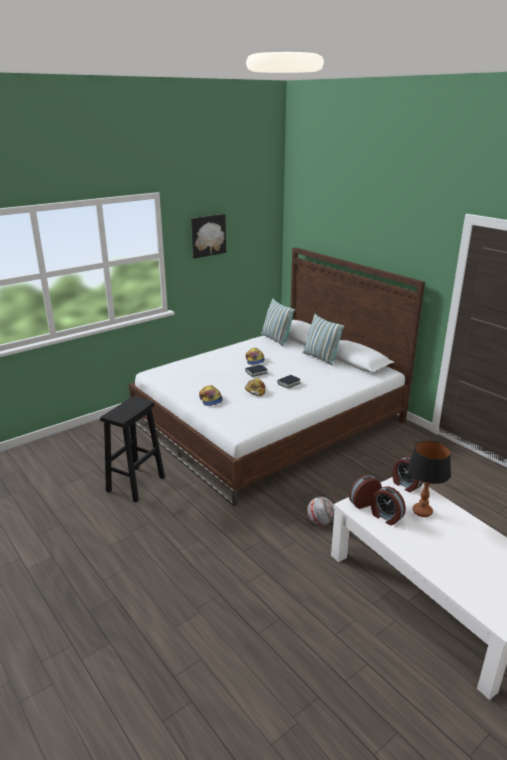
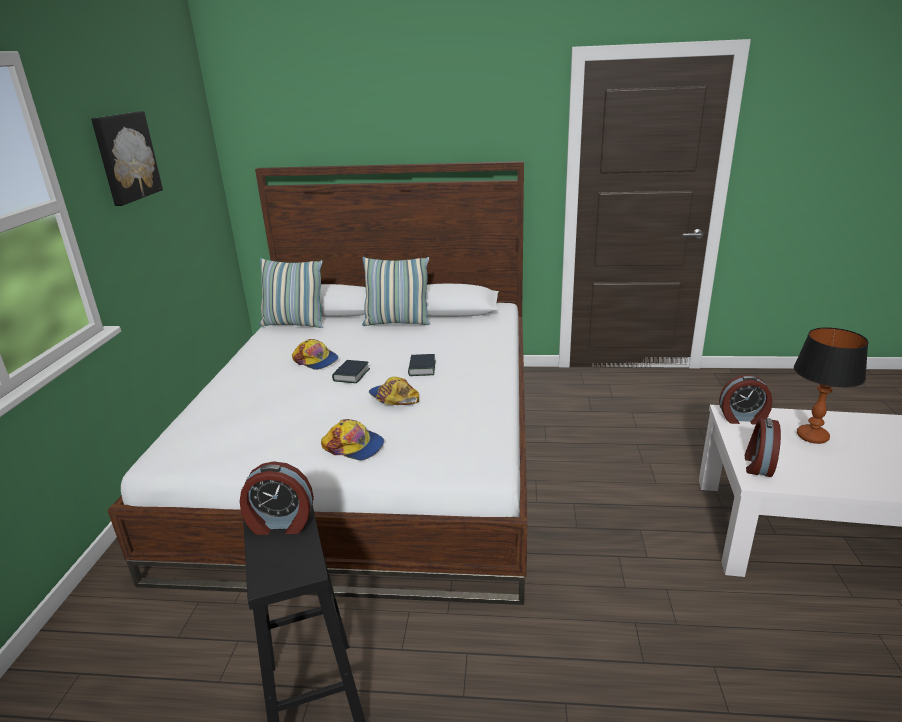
camera: 45 degrees left, 0 degrees up
(320, 522) = (644, 541): football -> none
(385, 517) = (806, 467): alarm clock -> alarm clock (280, 524)

